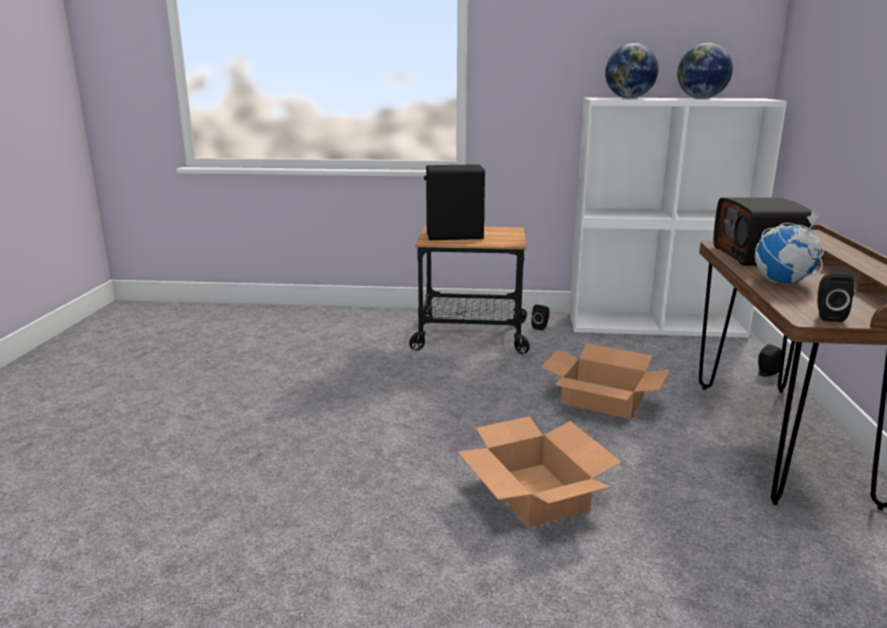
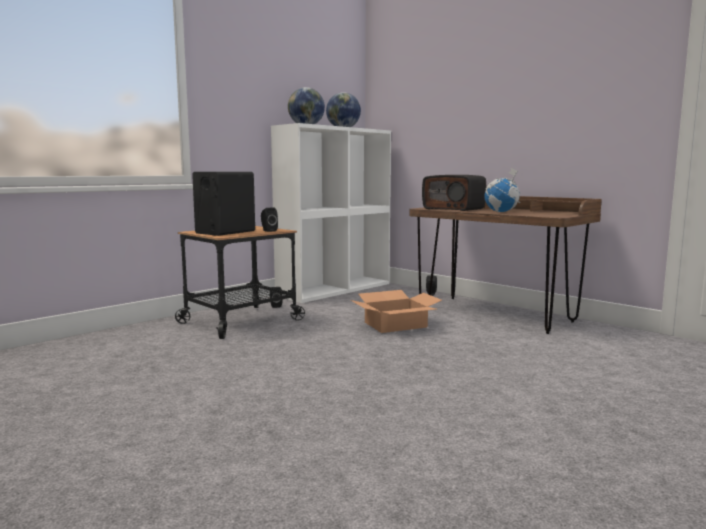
camera: 50 degrees left, 10 degrees down
(536, 494) = (472, 369): cardboard box -> none
(828, 316) = (559, 215): black speaker -> black speaker (268, 231)

